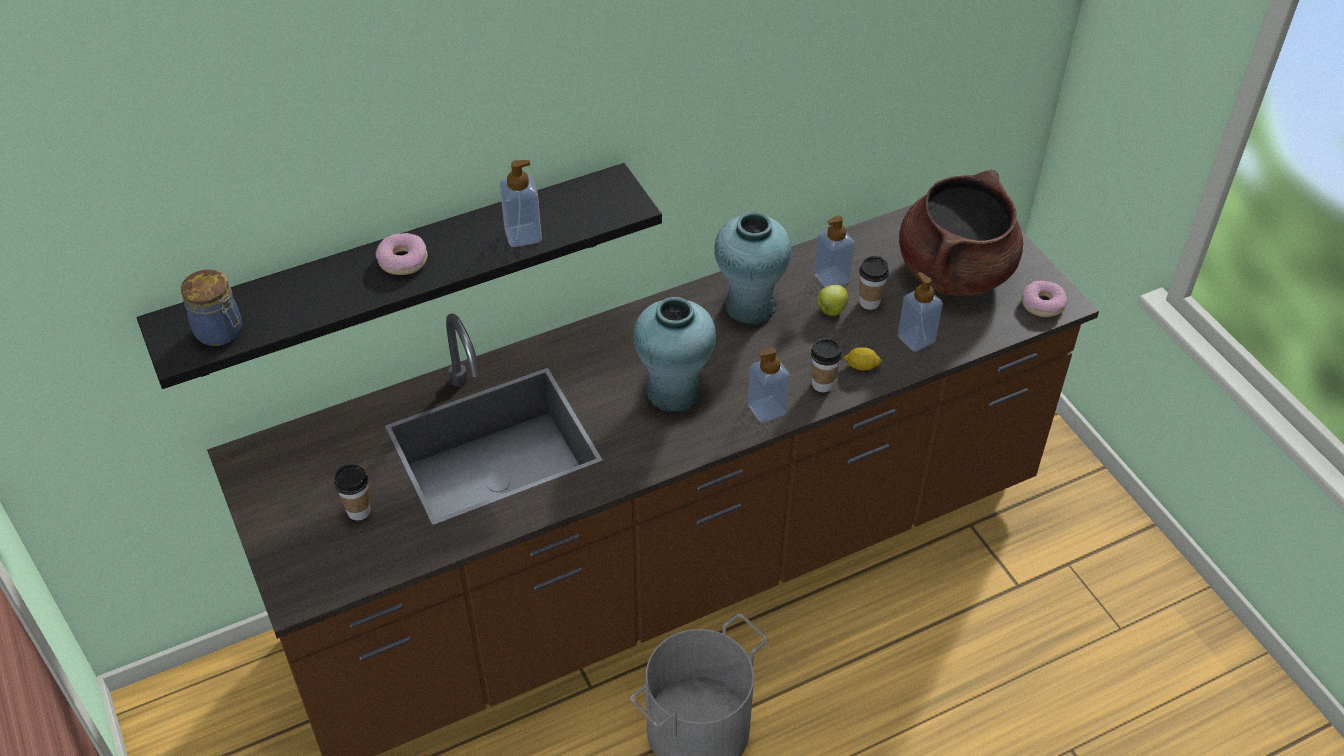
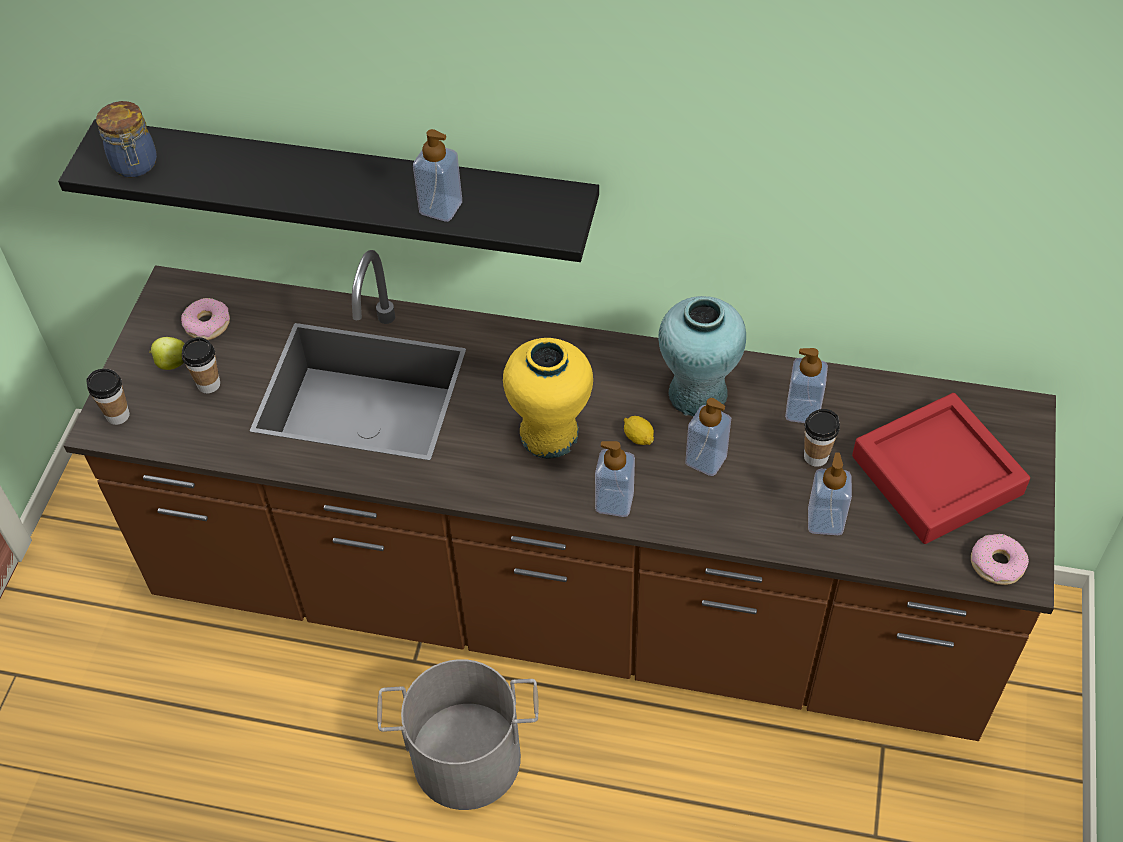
camera: 40 degrees right, 5 degrees up
(403, 260) = (325, 178): donut -> donut (207, 324)
(673, 391) = (549, 434): turquoise vase -> yellow vase
(800, 345) = (706, 460): none -> soap dispenser
(822, 384) = (689, 510): cup -> cup (118, 415)
(831, 310) = (769, 443): apple -> apple (171, 363)
(861, 366) = (744, 515): lemon -> lemon (638, 437)
(954, 271) = (936, 475): brown cooking pot -> red tray

